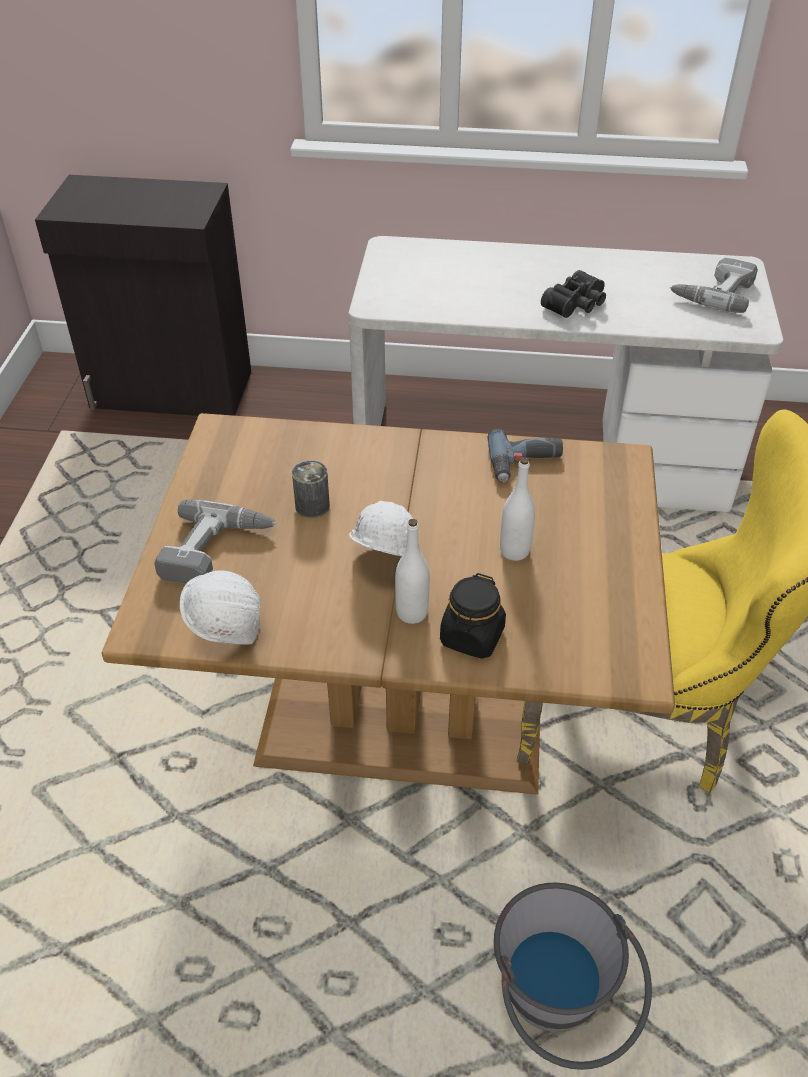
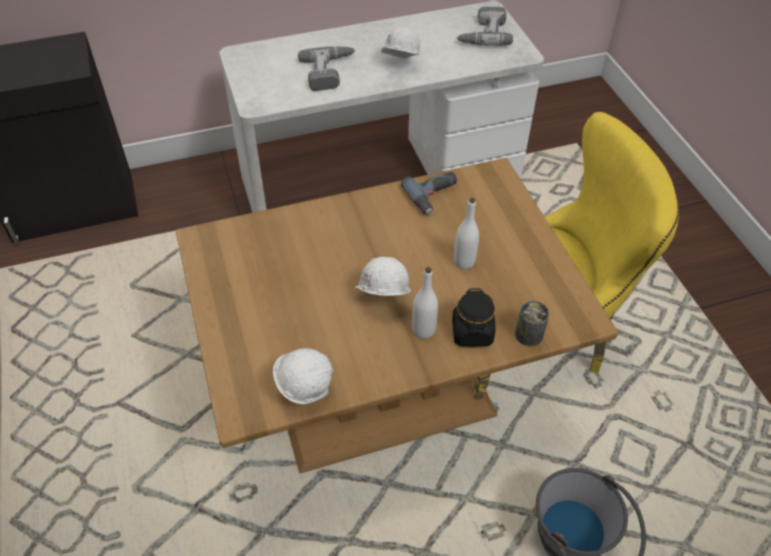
camera: 25 degrees left, 5 degrees up
(216, 551) = (258, 333): power drill -> power drill (330, 72)
(312, 506) = (307, 275): can -> can (529, 335)
(577, 305) = (399, 66): black binoculars -> white hard hat

